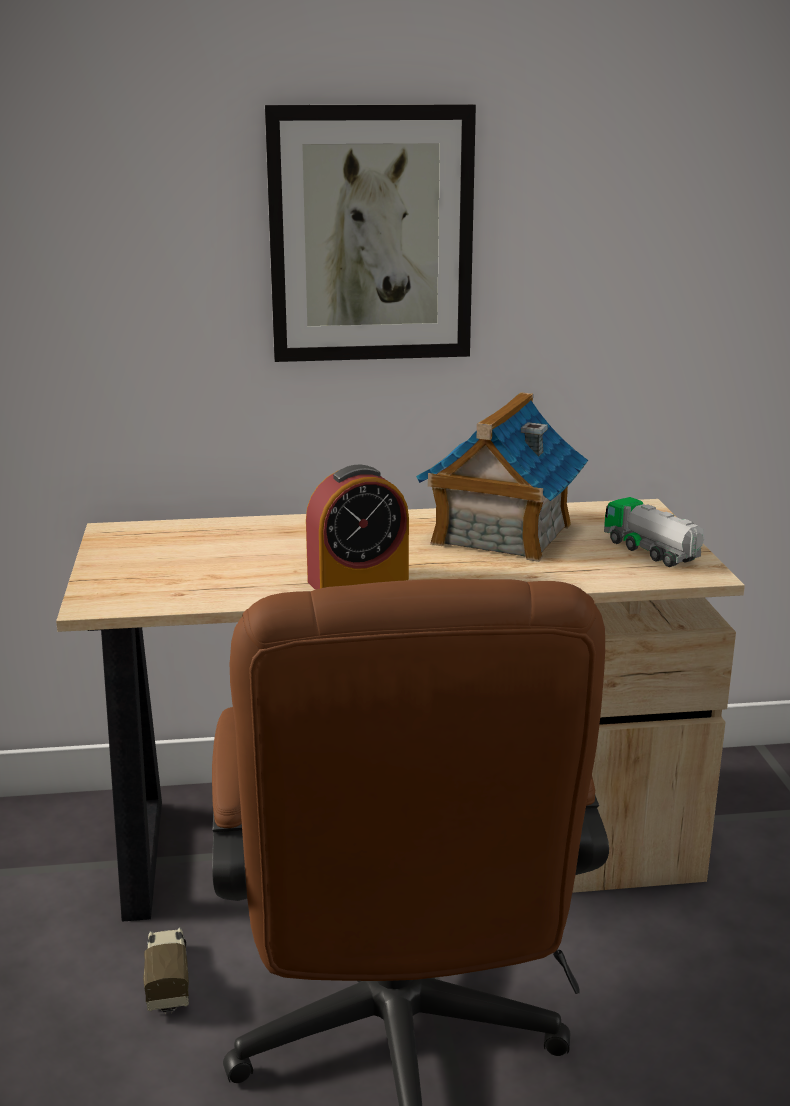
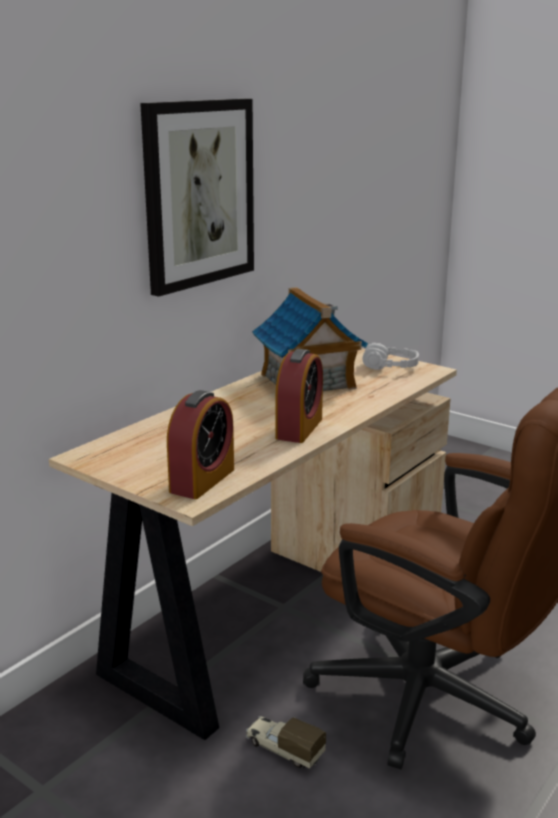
camera: 45 degrees left, 0 degrees up
(144, 592) = (202, 480): none -> alarm clock
(652, 551) = (390, 367): toy truck -> grey headphones

